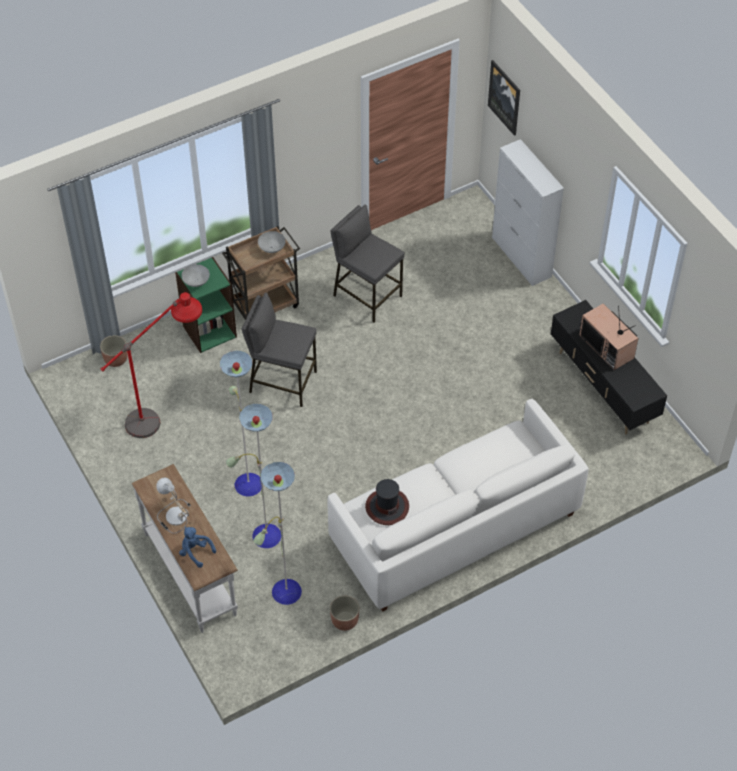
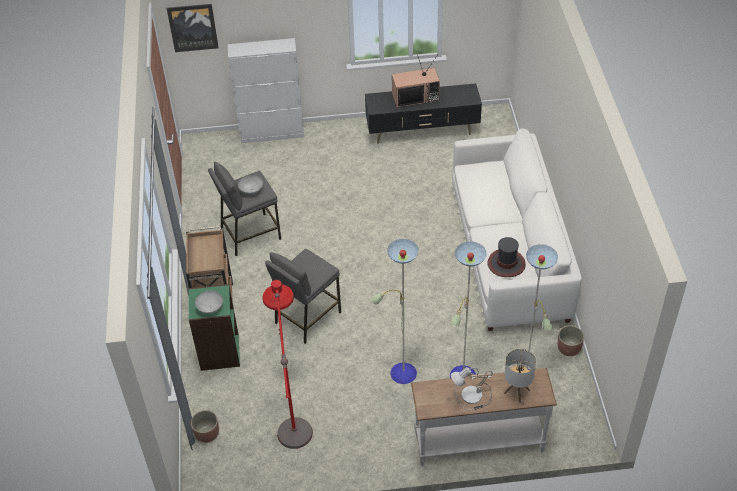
camera: 65 degrees left, 5 degrees down
(195, 552) = (516, 391): blue plush toy -> table lamp
(272, 248) = (206, 245): grey bowl -> grey bowl (251, 190)

